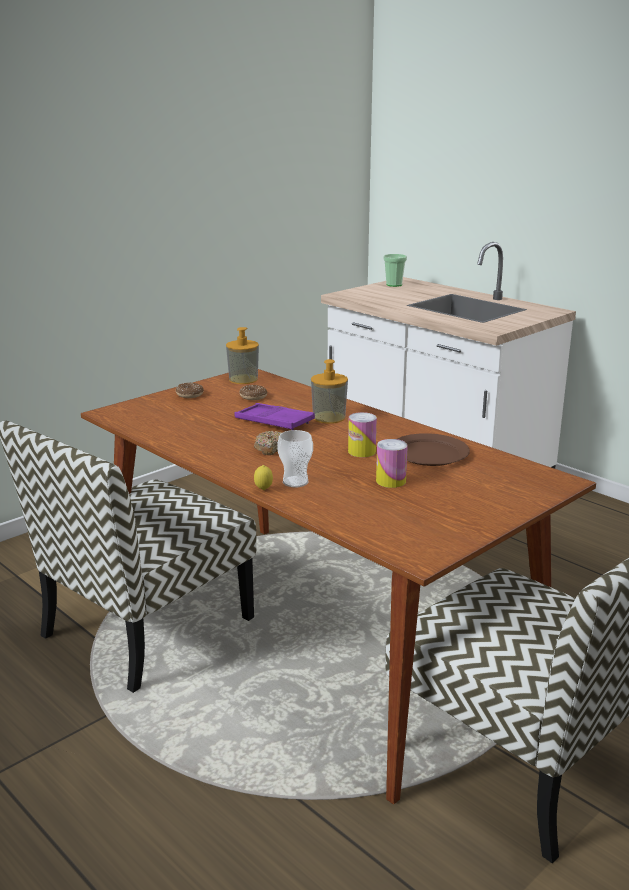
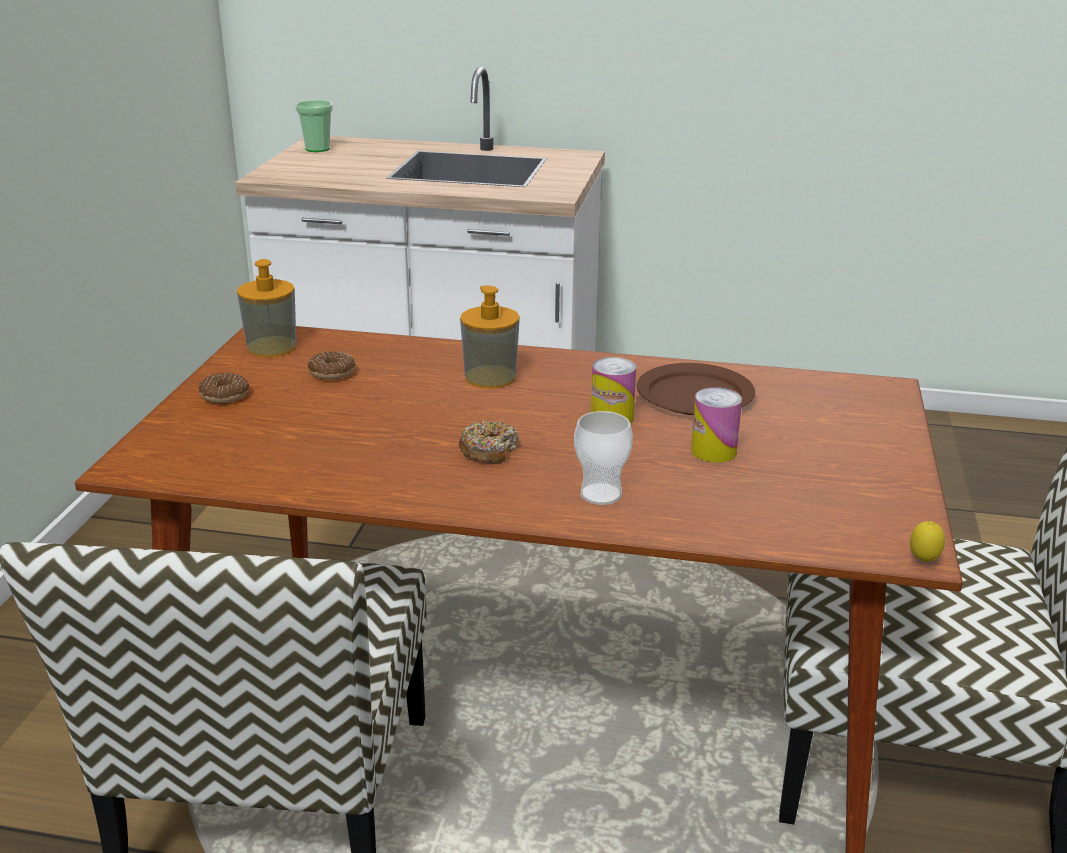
camera: 35 degrees left, 5 degrees up
(263, 490) = (578, 522): lemon -> lemon (923, 561)
(274, 422) = (426, 406): purple tray -> none

